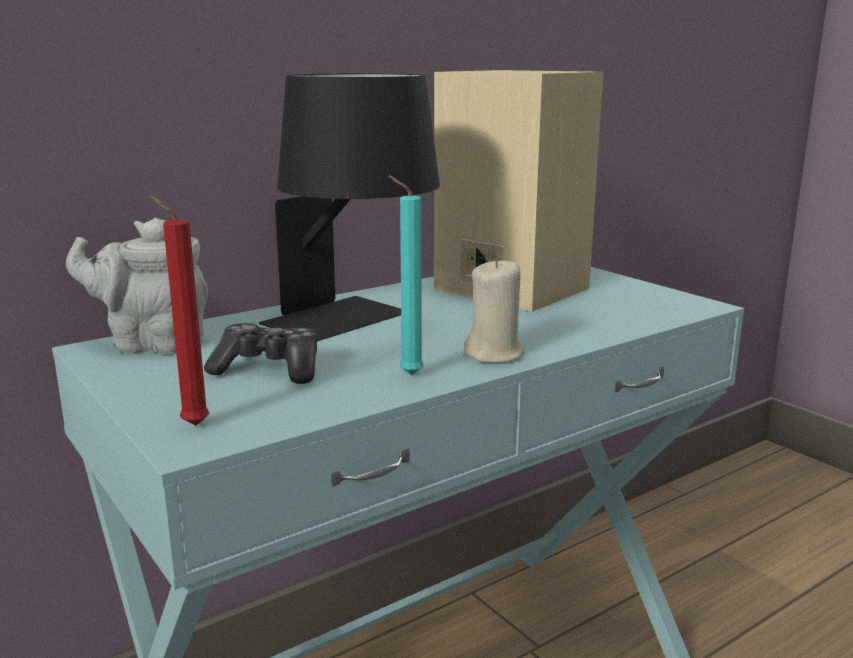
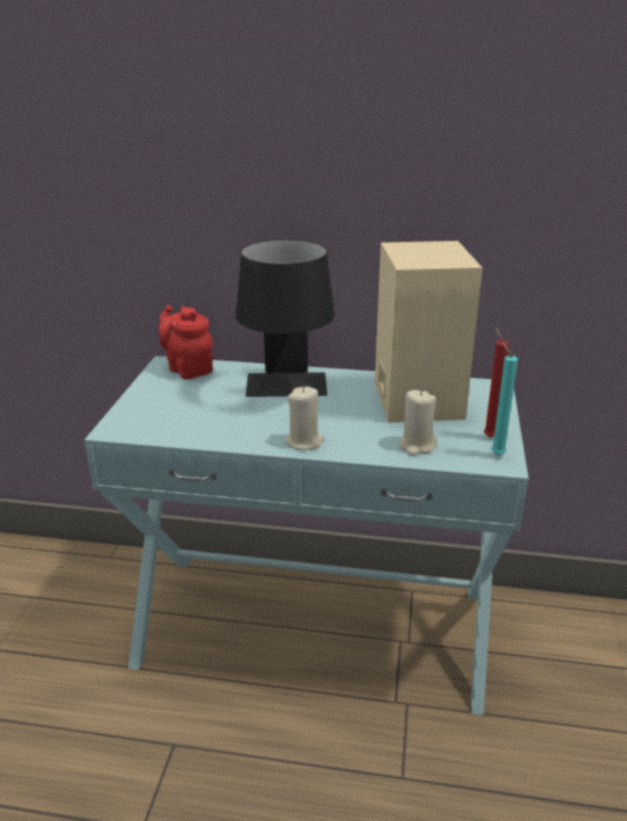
camera: 45 degrees right, 10 degrees up
(151, 343) = (188, 369): grey teapot -> red teapot
(191, 425) = (127, 421): red candle -> red candle (488, 436)
(268, 370) = (200, 405): game controller -> none
(407, 375) = (243, 435): turquoise candle -> turquoise candle (495, 454)
(605, 318) = (416, 446): none -> beige candle

